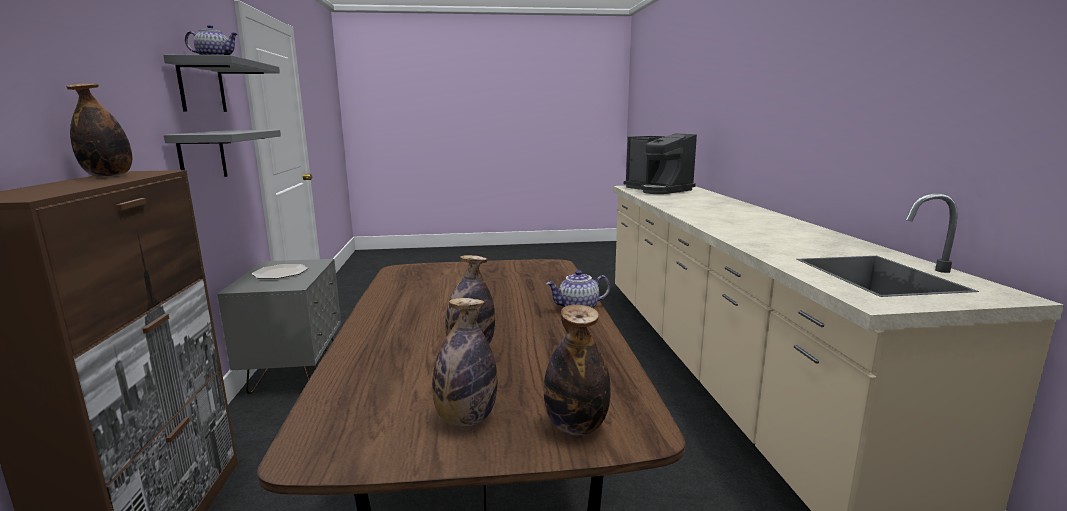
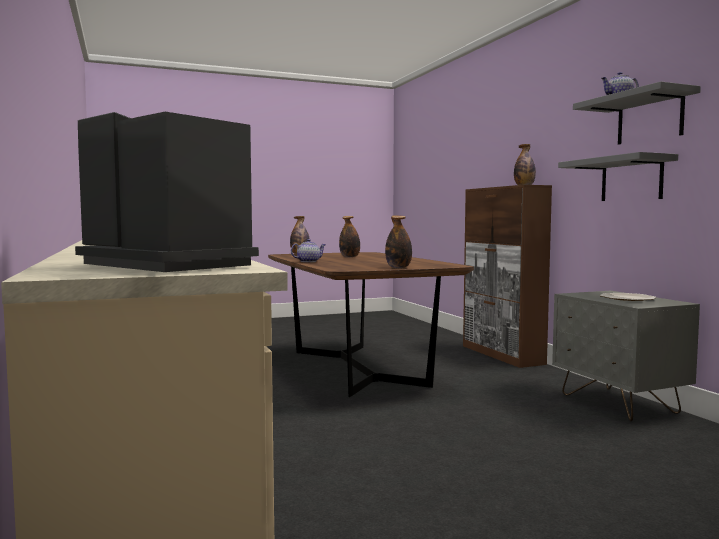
camera: 165 degrees right, 10 degrees down
(465, 419) = (334, 254): bottle -> bottle (398, 268)

